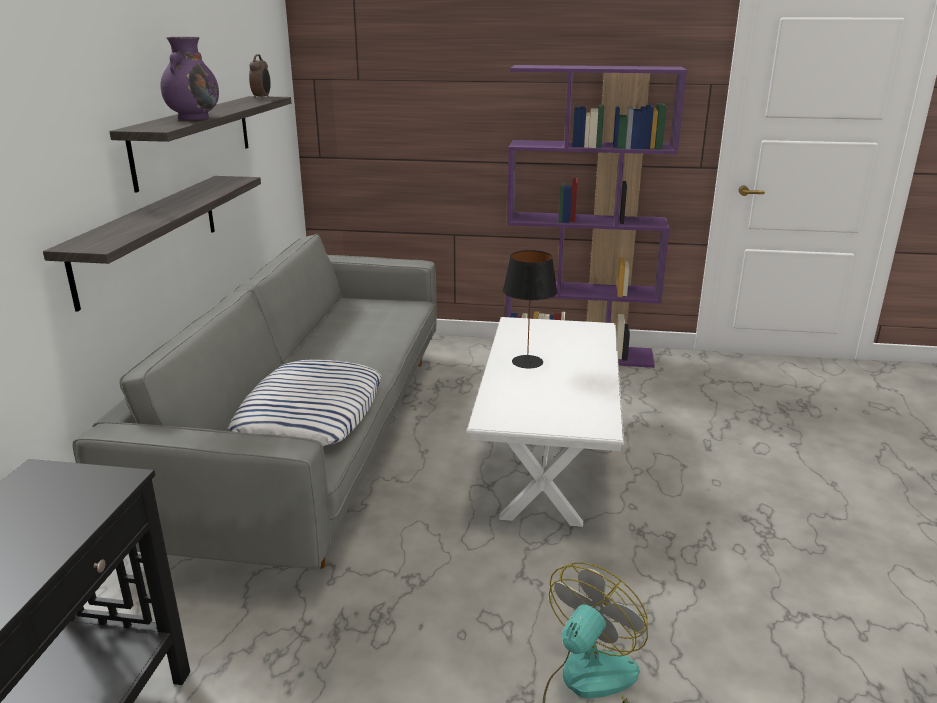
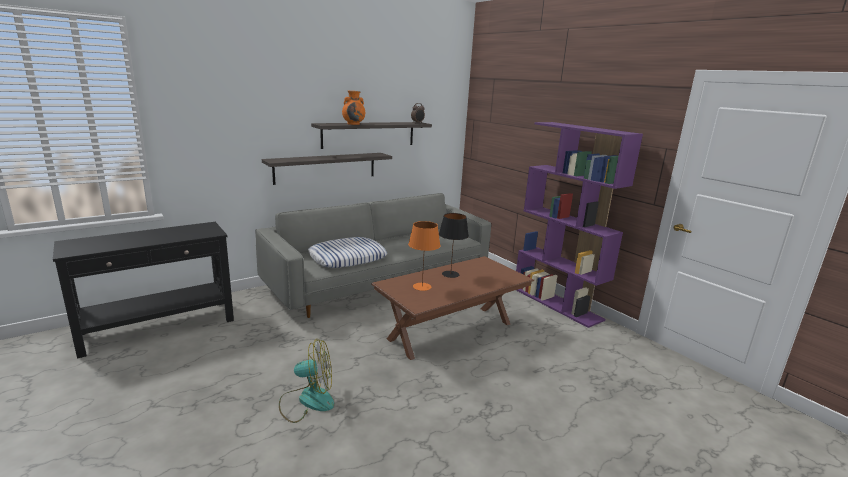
camera: 45 degrees right, 5 degrees down
(194, 118) = (354, 124): purple vase -> orange vase
(539, 398) = (421, 286): none -> orange table lamp
(547, 455) = (451, 331): white coffee table -> brown coffee table

